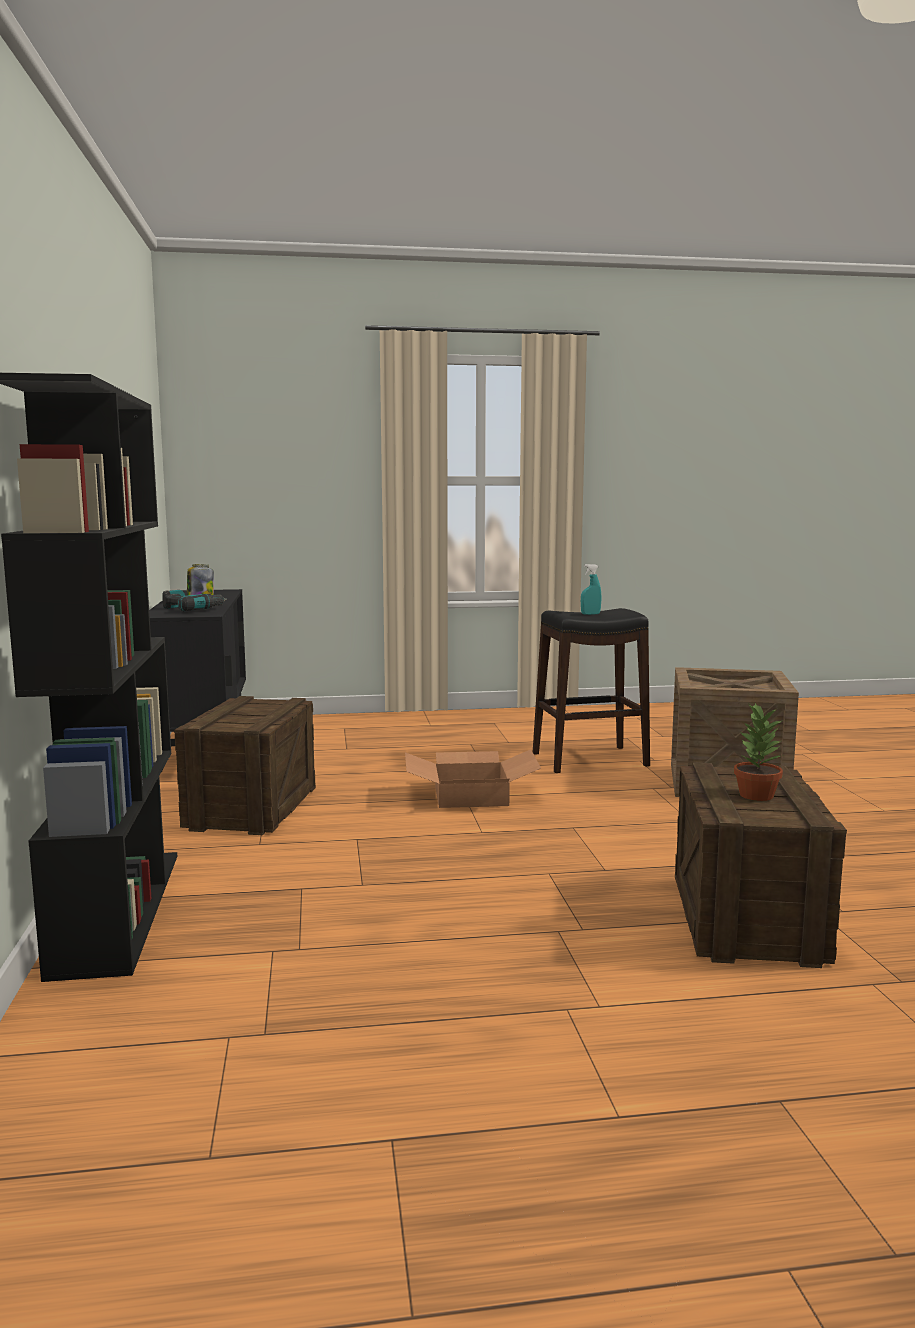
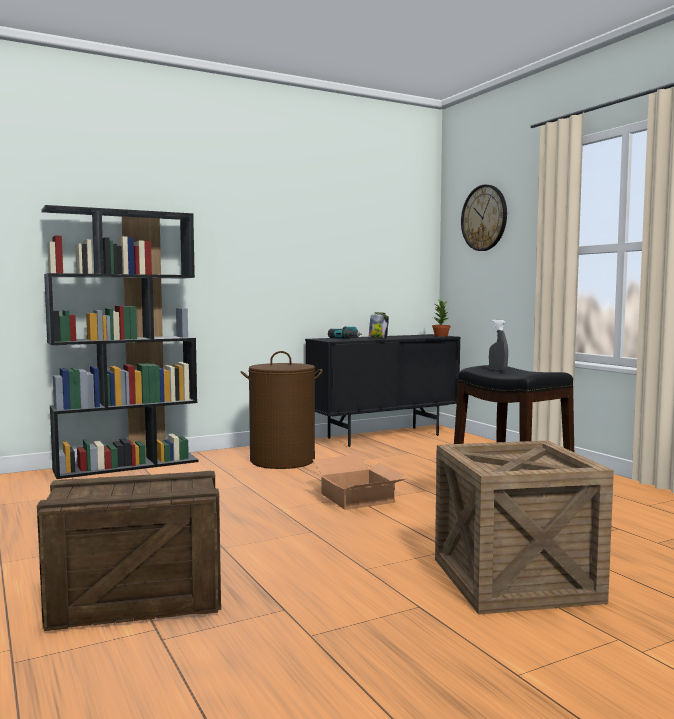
camera: 70 degrees right, 5 degrees down
(252, 808) = (282, 460): crate -> brown laundry basket
(264, 428) = (484, 218): none -> wall clock
(590, 614) = (498, 370): turquoise spray bottle -> grey spray bottle
(755, 795) = (130, 489): potted plant -> potted plant (441, 336)

